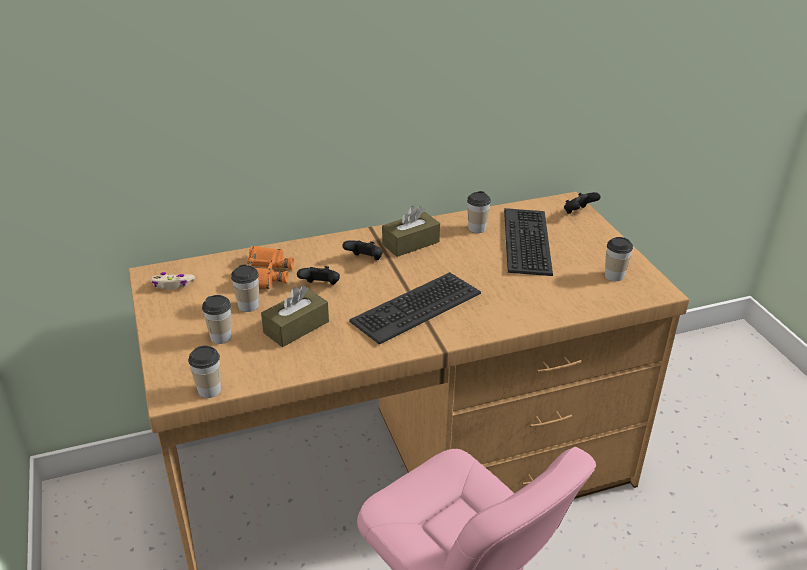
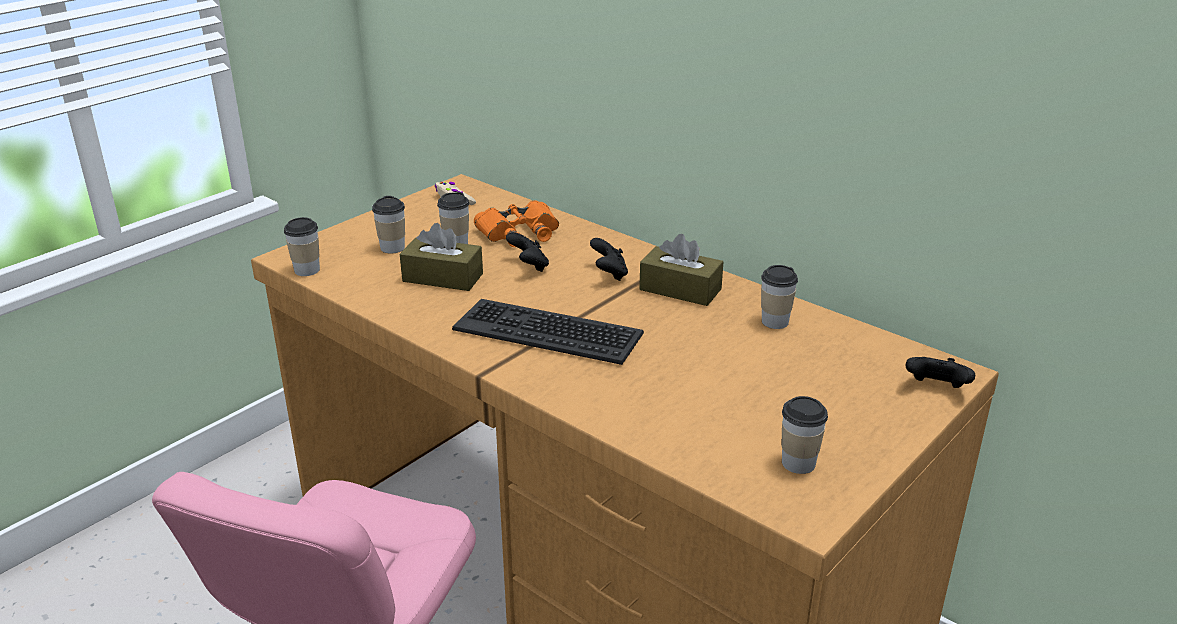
camera: 60 degrees right, 5 degrees down
(528, 242) = (793, 367): keyboard -> none

